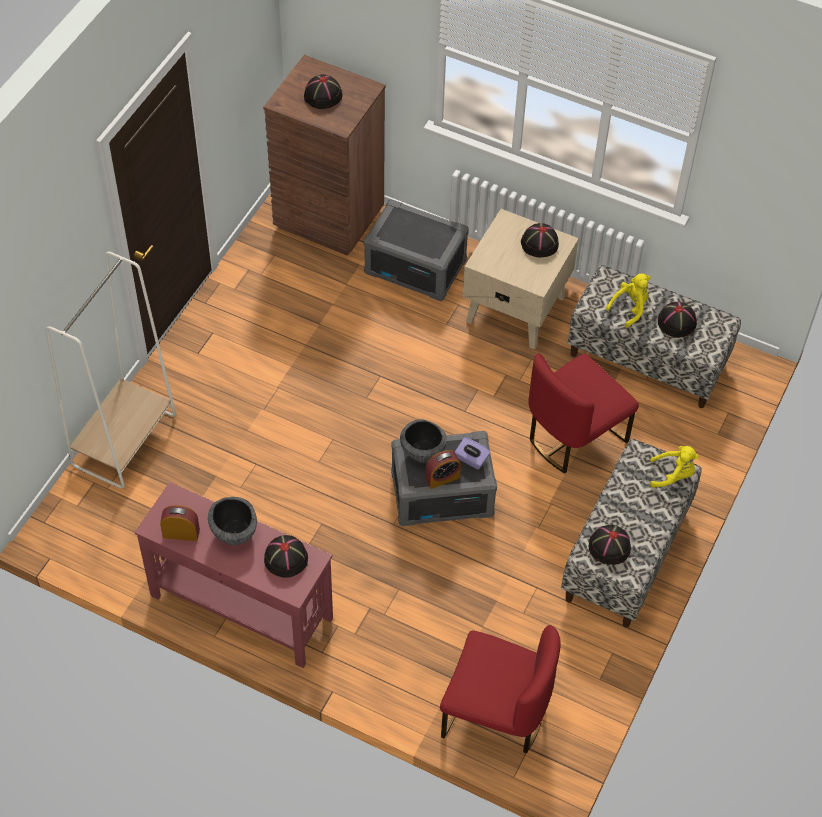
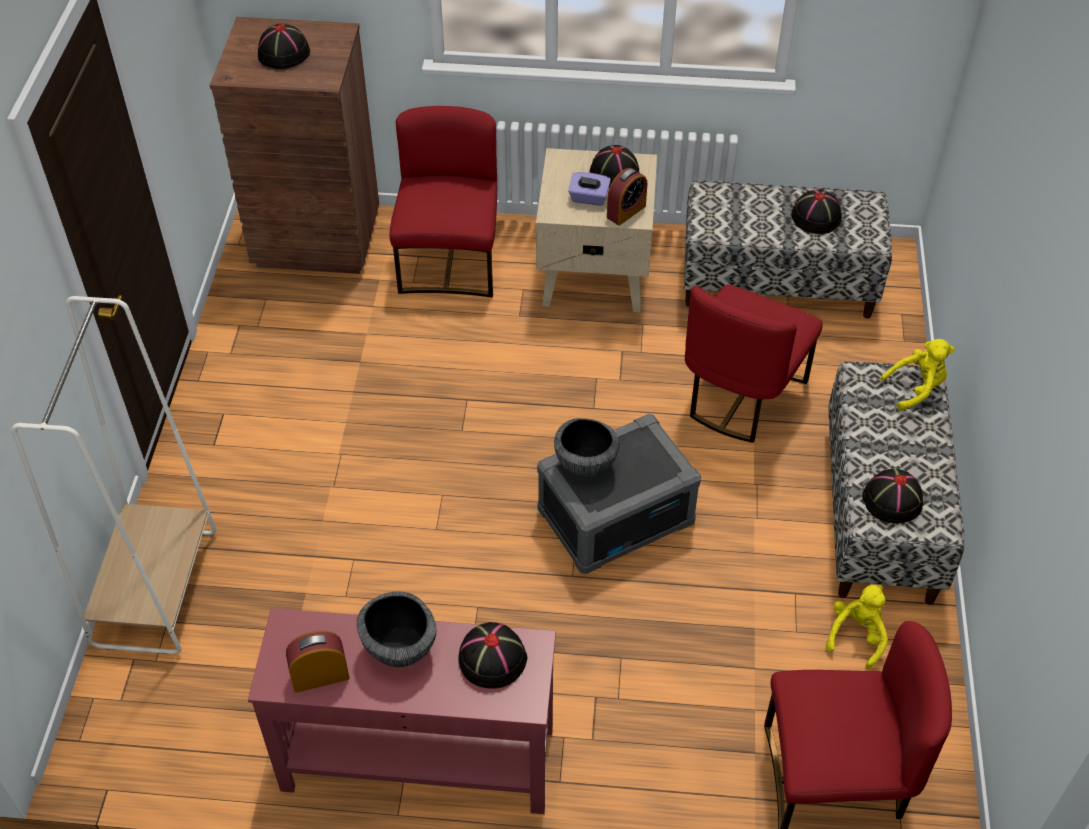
camera: 20 degrees left, 5 degrees down
(416, 266) = (450, 262): grey storage box -> red chair
(442, 478) = (627, 488): alarm clock -> alarm clock (626, 211)
(471, 459) = (652, 453): purple tissue box -> purple tissue box (588, 198)
(630, 308) = (753, 217): yellow plush toy -> yellow plush toy (856, 635)

